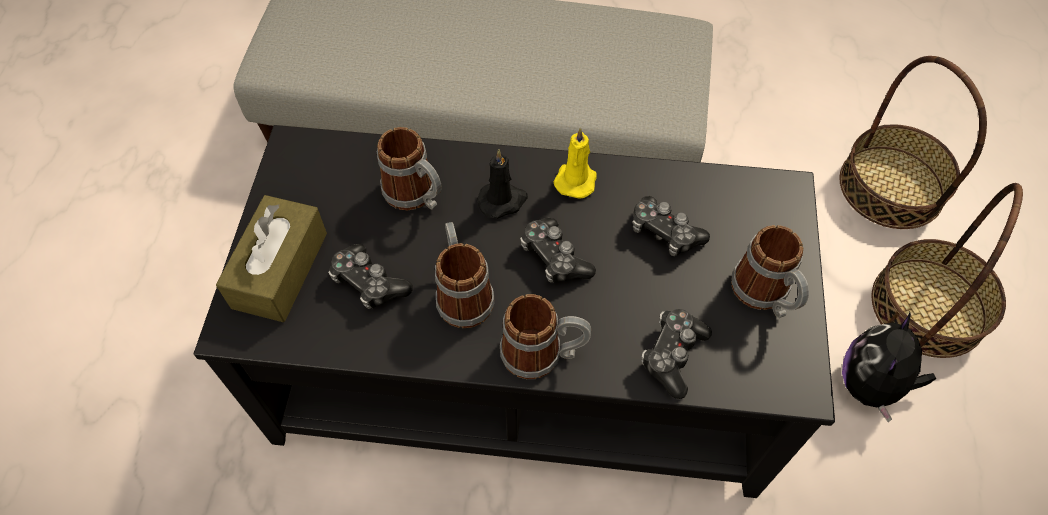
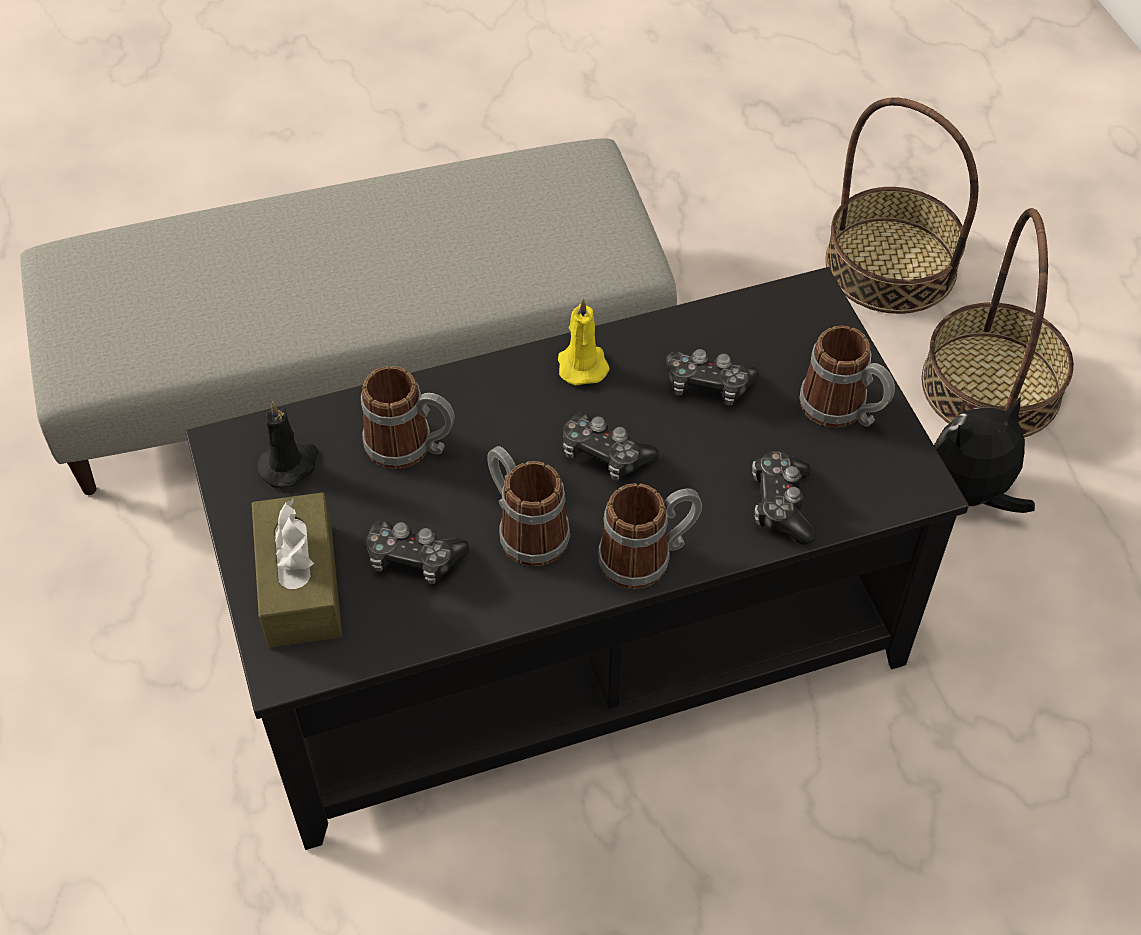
camera: 25 degrees left, 5 degrees down
(503, 201) = (513, 416): black candle -> black candle (290, 465)
(870, 385) = (969, 495): plush toy -> plush toy turned 60 degrees clockwise

